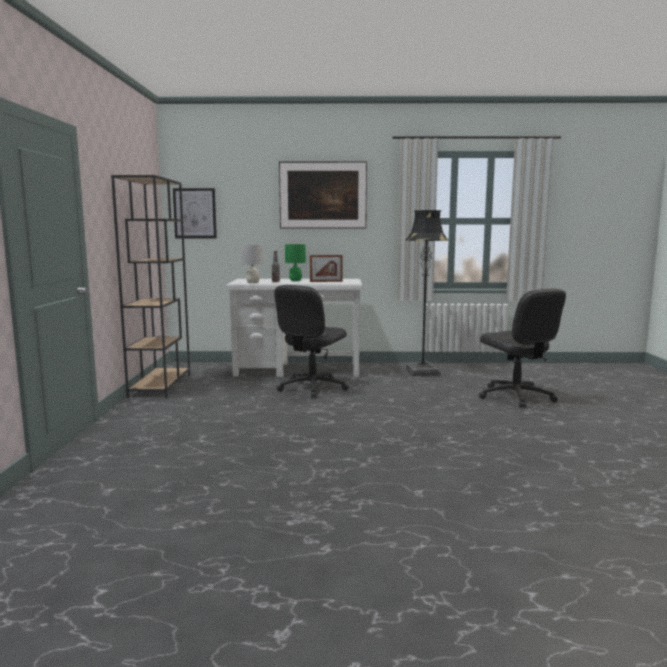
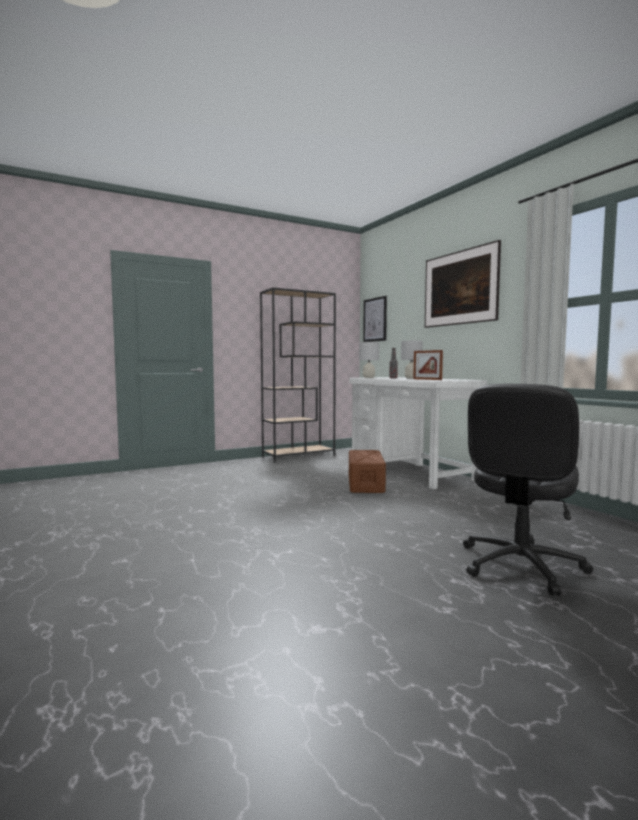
camera: 60 degrees right, 5 degrees down
(295, 281) = (411, 378): green table lamp -> grey table lamp
(312, 387) = (365, 483): black office chair -> brown storage box
(422, 372) = (513, 507): black floor lamp -> none

